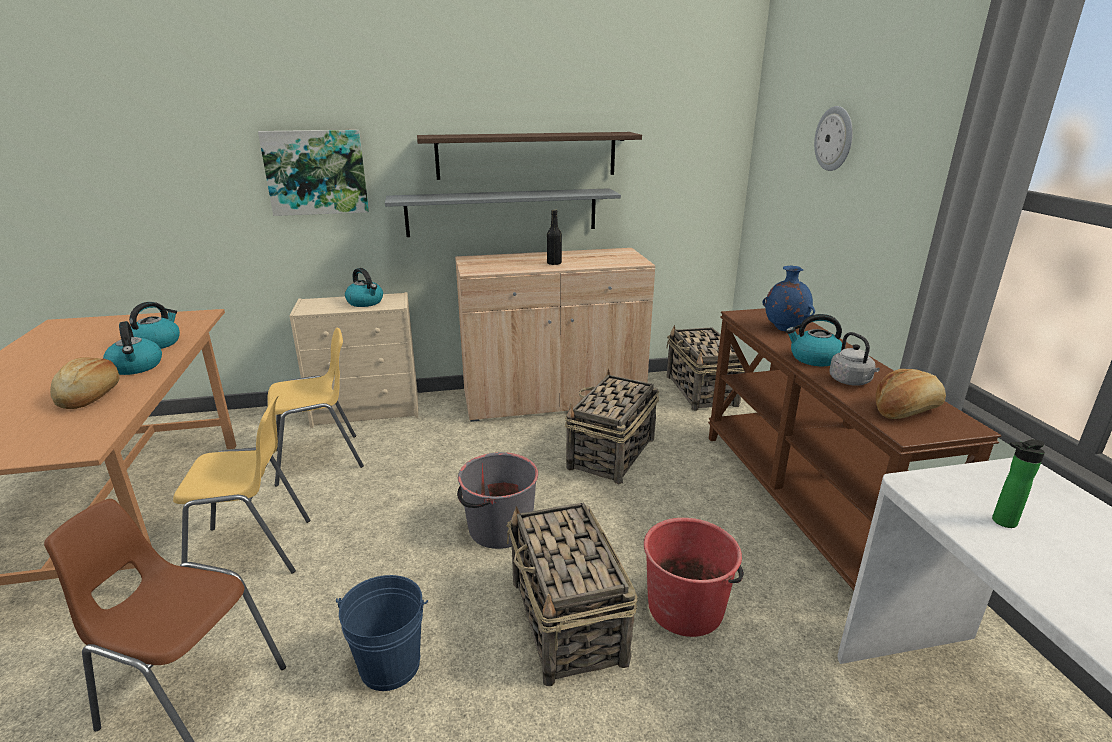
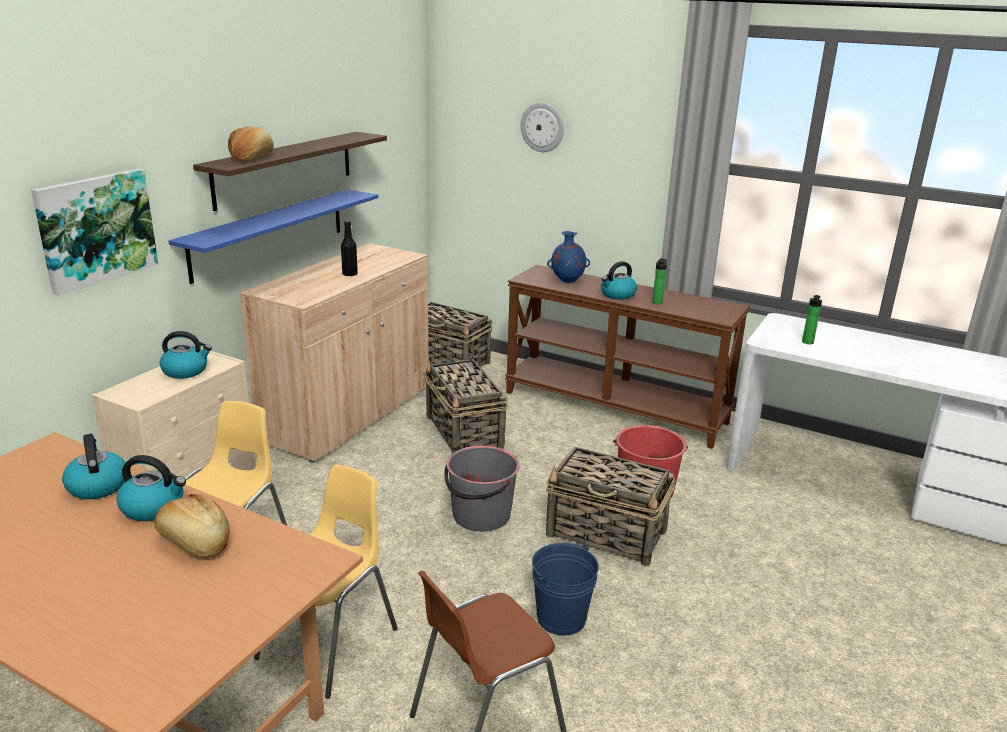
camera: 50 degrees left, 0 degrees up
(502, 212) = (269, 233): grey shelf -> blue shelf
(851, 382) = (657, 302): grey kettle -> bottle
(906, 410) = (703, 308): bread -> bread (252, 158)

